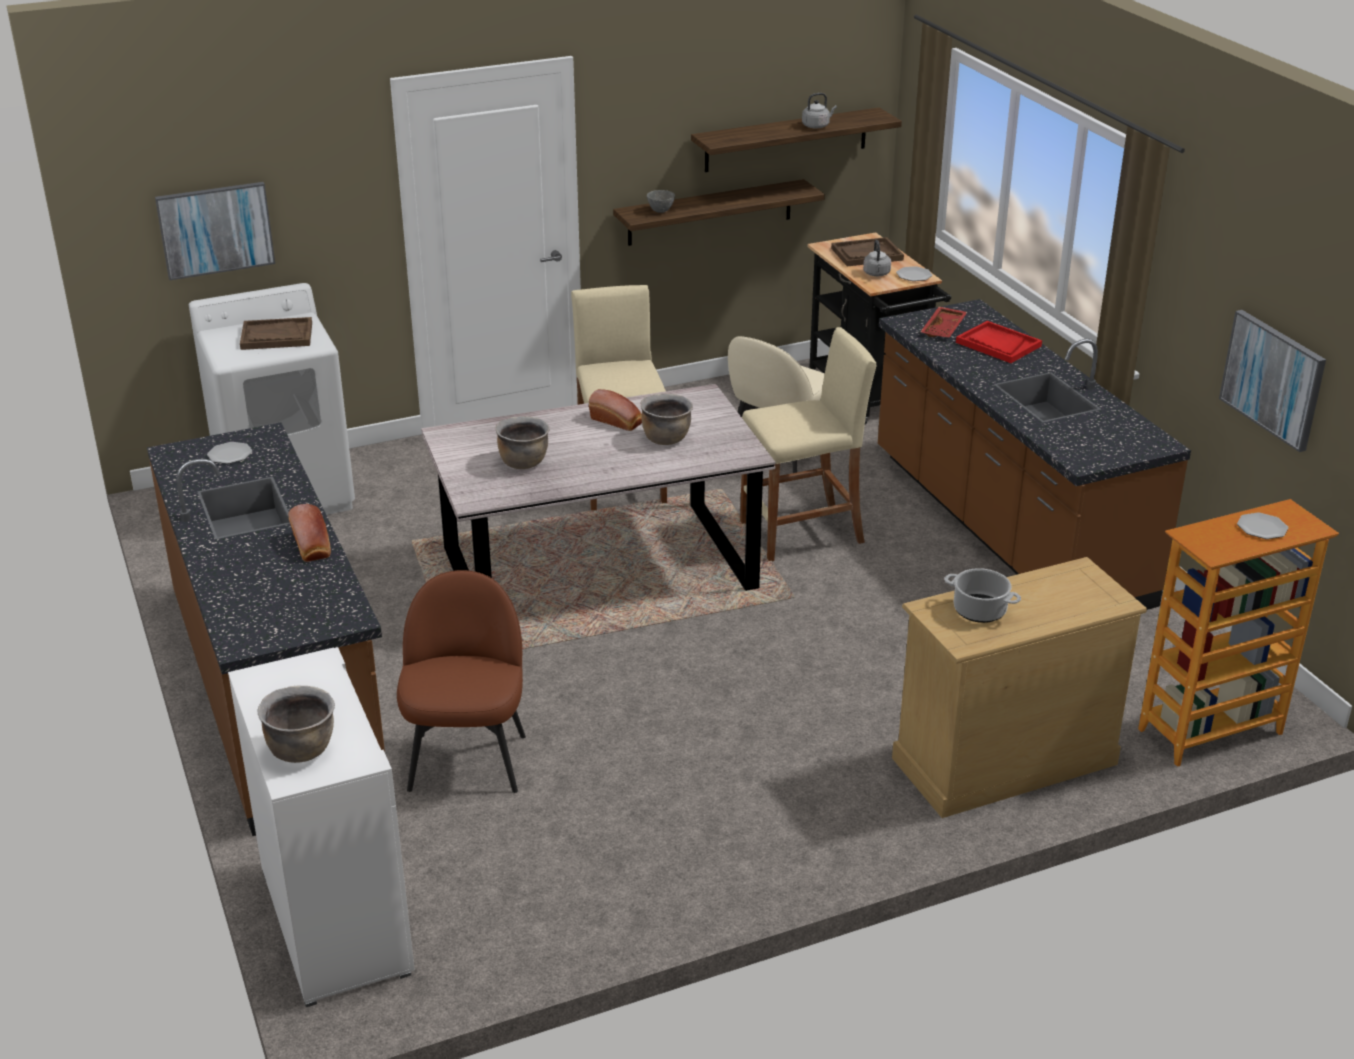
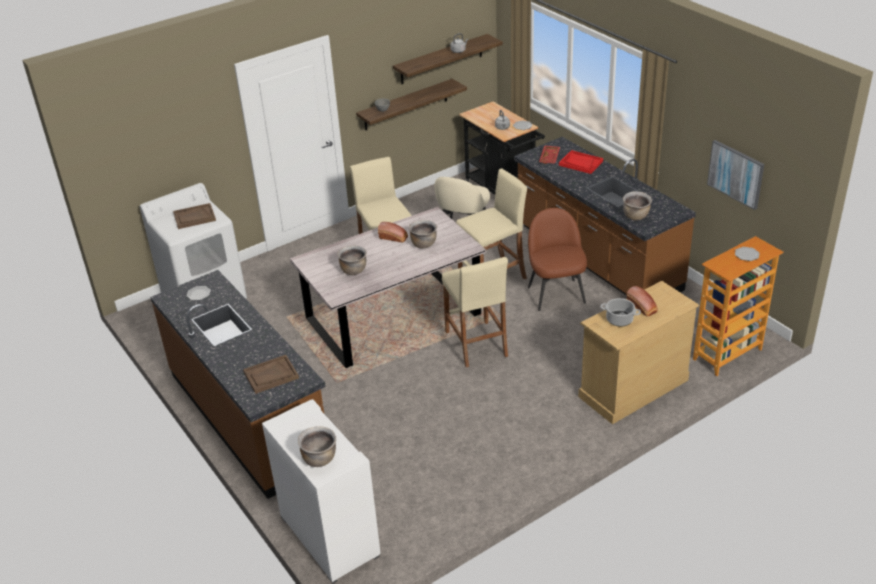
camera: 10 degrees left, 5 degrees up
(215, 229) = (149, 162): picture -> none
(312, 546) = (268, 342): bread -> bread (642, 307)
(468, 760) = (364, 436): brown chair -> brown chair (556, 294)
(732, 638) = (476, 344): none -> beige stool
(866, 254) = (493, 116): brown tray -> brown tray (271, 375)
(1071, 442) = (636, 216): none -> brown cooking pot

